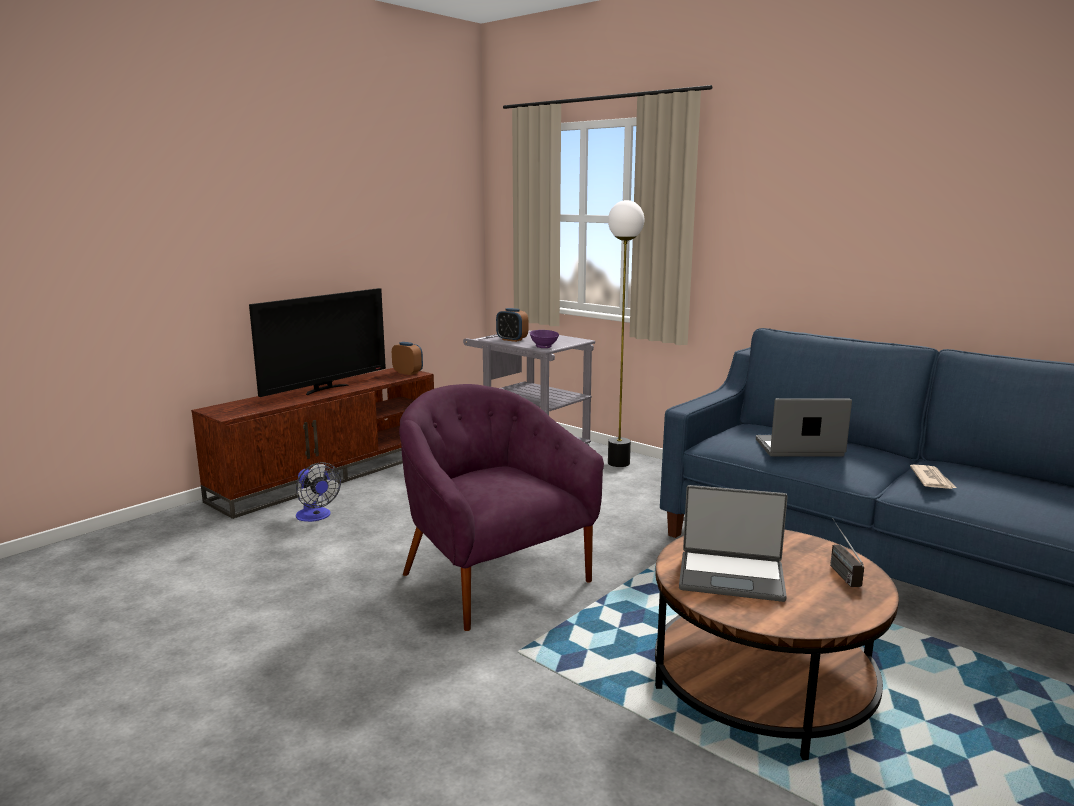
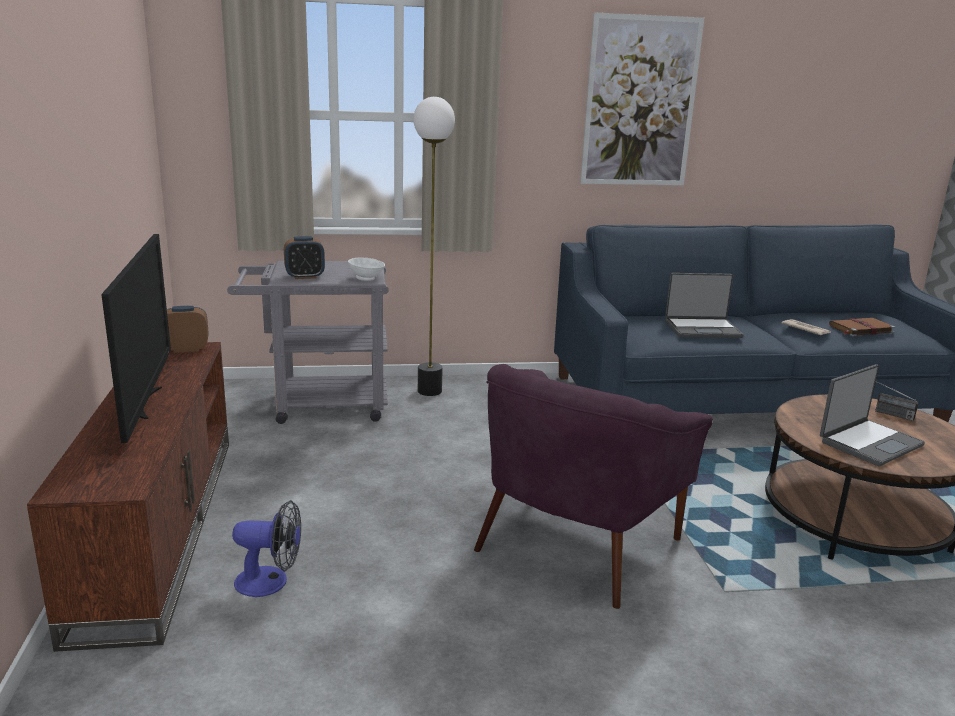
camera: 50 degrees left, 5 degrees up
(493, 577) = (575, 544): purple armchair -> purple armchair turned 60 degrees counterclockwise
(543, 347) = (366, 279): purple bowl -> white bowl
(799, 449) = (702, 329): laptop -> laptop turned 135 degrees counterclockwise
(843, 203) = (640, 102): none -> picture
(1015, 498) = (860, 329): none -> brown book

